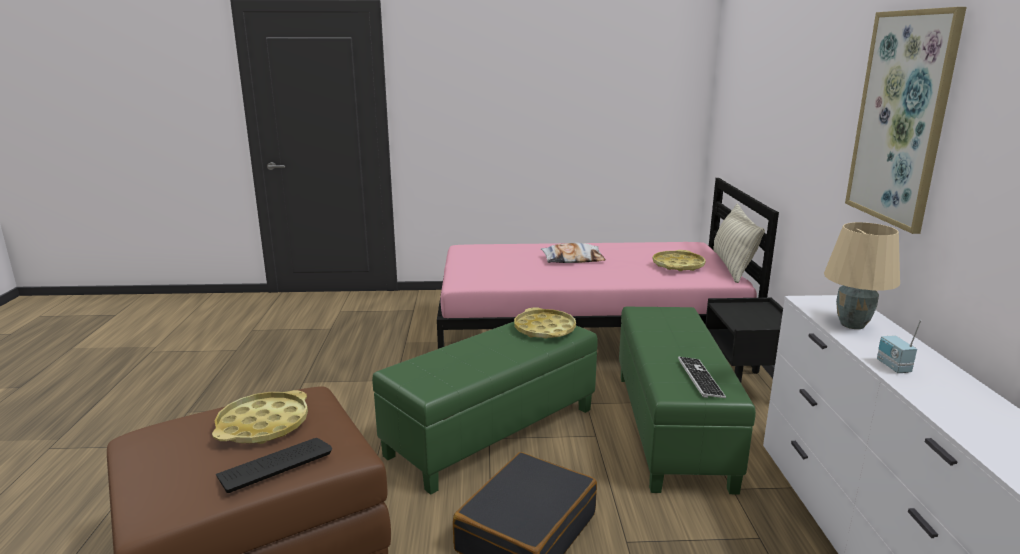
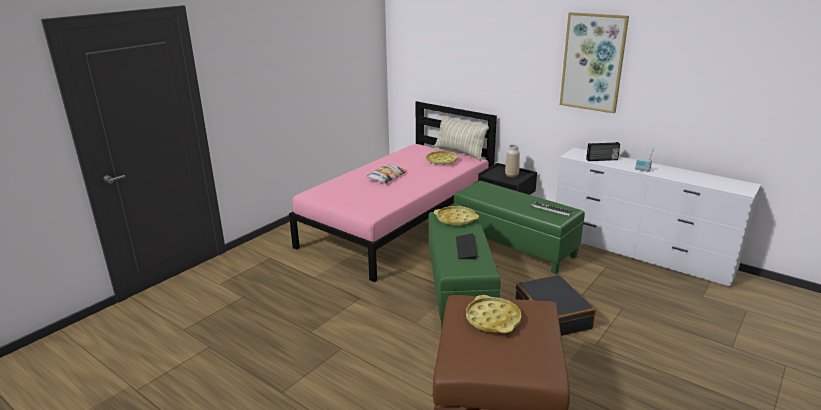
camera: 50 degrees left, 5 degrees up
(275, 465) = (540, 325): keyboard -> keyboard (466, 247)
(757, 319) = (511, 175): none -> vase
(853, 325) = (602, 159): beige table lamp -> radio

